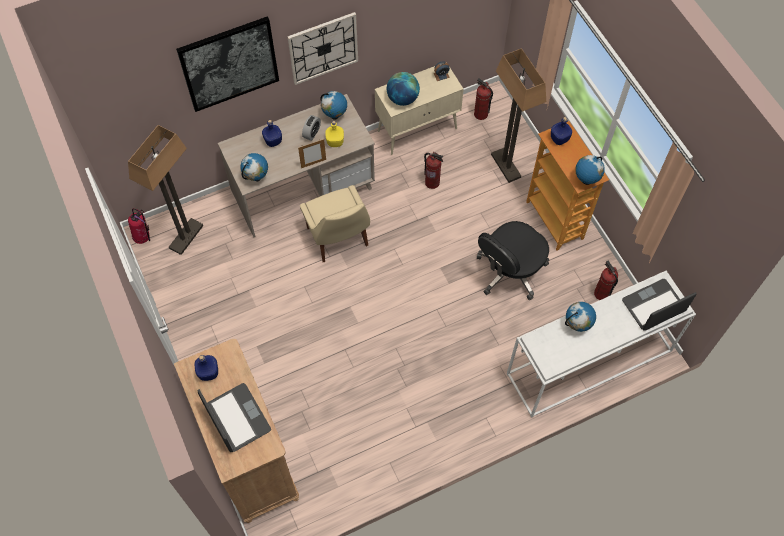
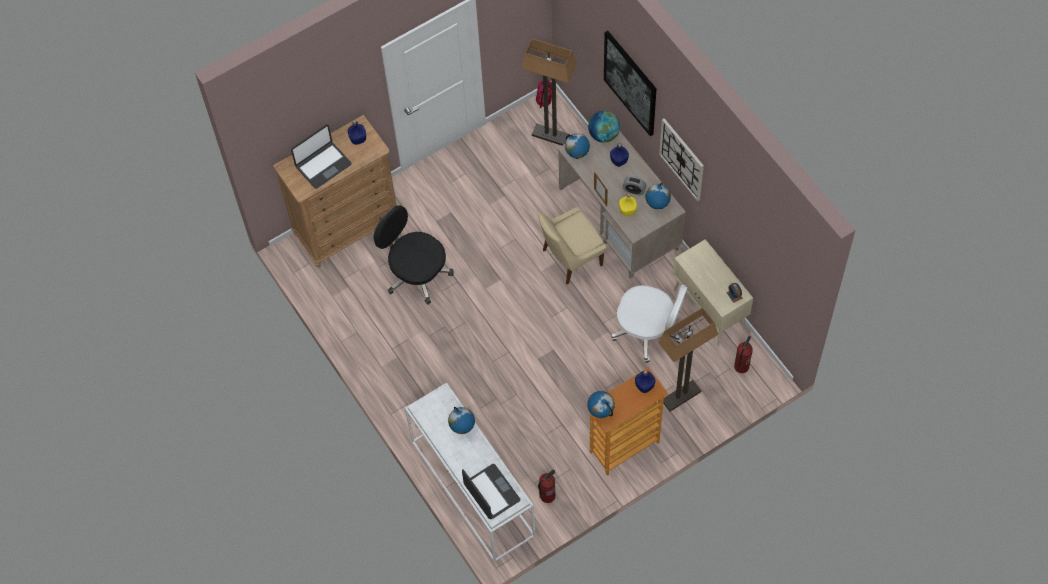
camera: 85 degrees right, 0 degrees up
(402, 98) = (698, 264): globe -> globe (603, 135)
(432, 182) = (648, 331): fire extinguisher -> white office chair
(509, 271) = (559, 410): black office chair -> black office chair (416, 273)

